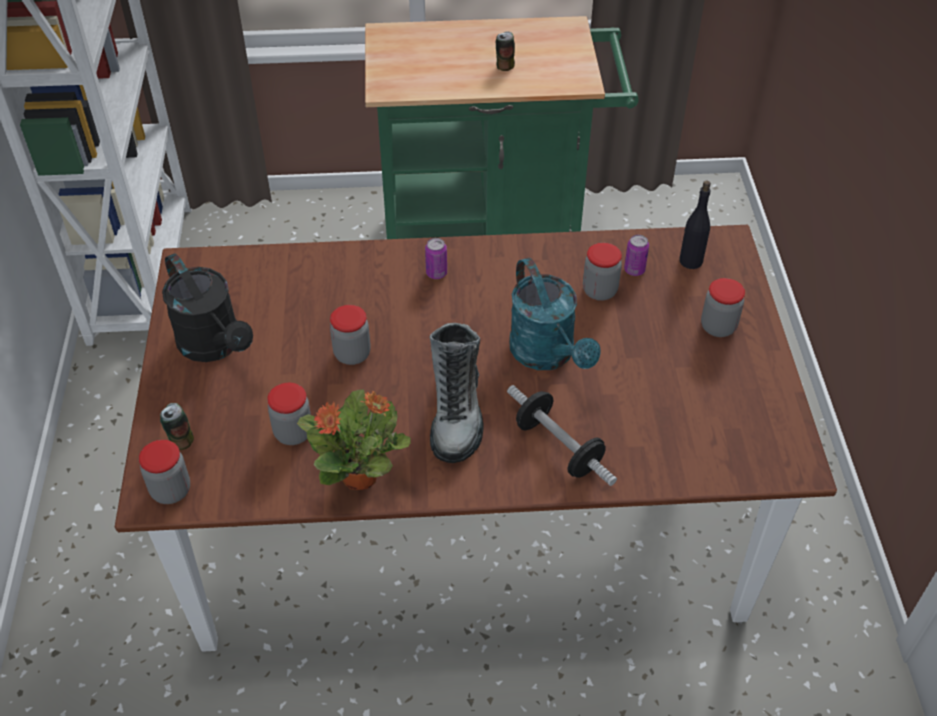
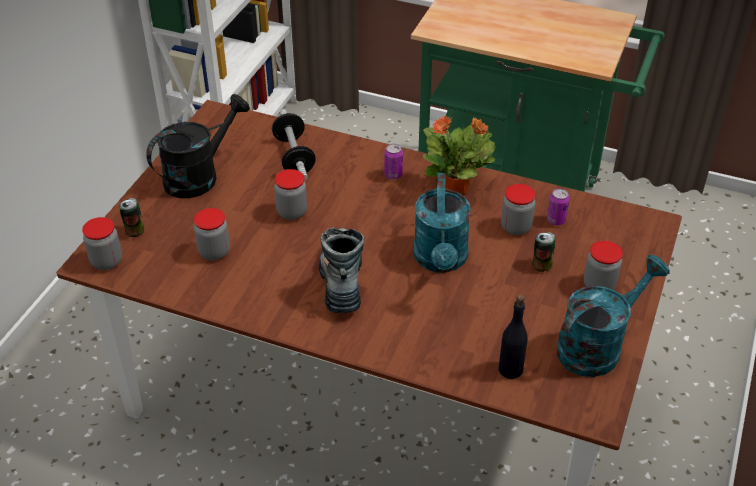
camera: 25 degrees right, 5 degrees down
(215, 346) = (199, 175): black watering can -> black watering can turned 120 degrees counterclockwise
(361, 476) = (242, 298): potted plant -> potted plant (457, 188)
(456, 414) = (341, 279): boot -> boot turned 150 degrees clockwise
(505, 66) = (540, 36): can -> can (542, 265)
(558, 447) = (404, 330): dumbbell -> dumbbell (294, 157)
(690, 261) = (609, 228): black bottle -> black bottle (510, 369)
(755, 392) = (597, 345): none -> turquoise watering can

